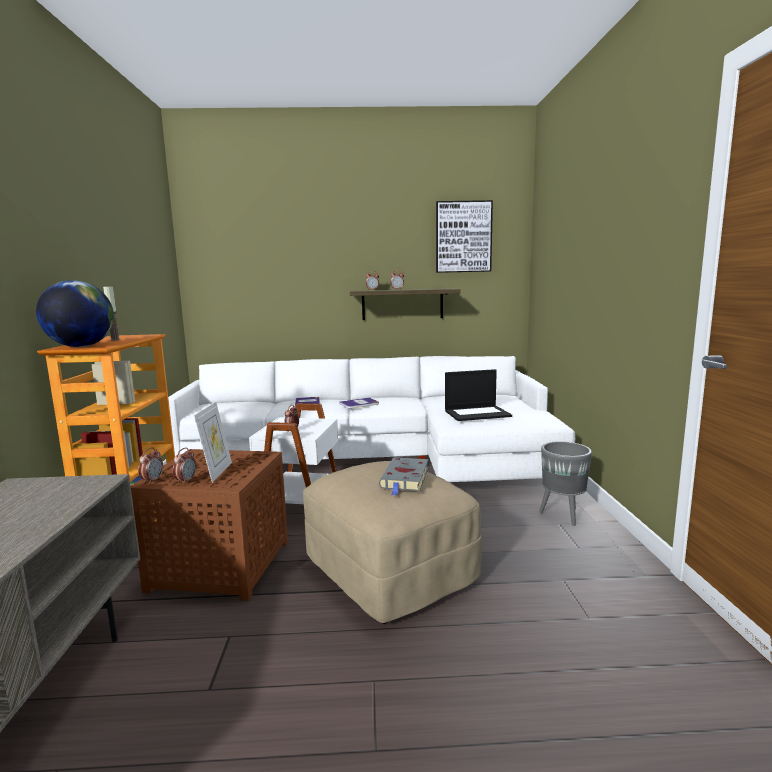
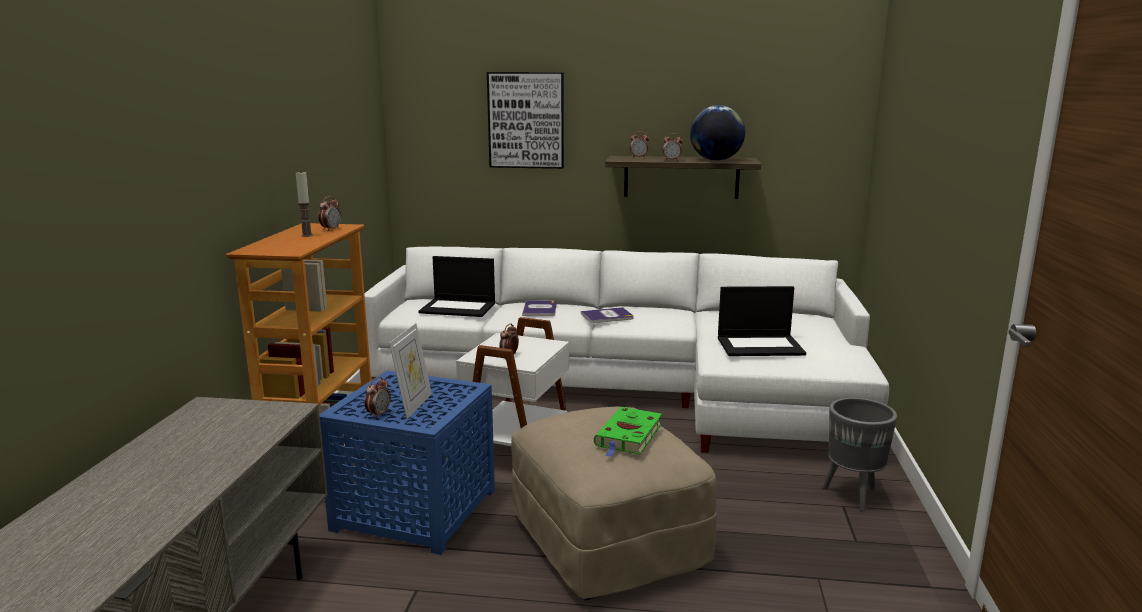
camera: 10 degrees right, 5 degrees up
(81, 346) = (270, 249): globe -> globe (716, 160)
(152, 481) = (343, 410): alarm clock -> alarm clock (331, 229)
(220, 563) = (414, 508): brown side table -> blue side table
(244, 406) = (459, 308): none -> laptop
(405, 479) = (628, 436): grey book -> green book
(463, 237) = (775, 84): picture -> picture (526, 120)

